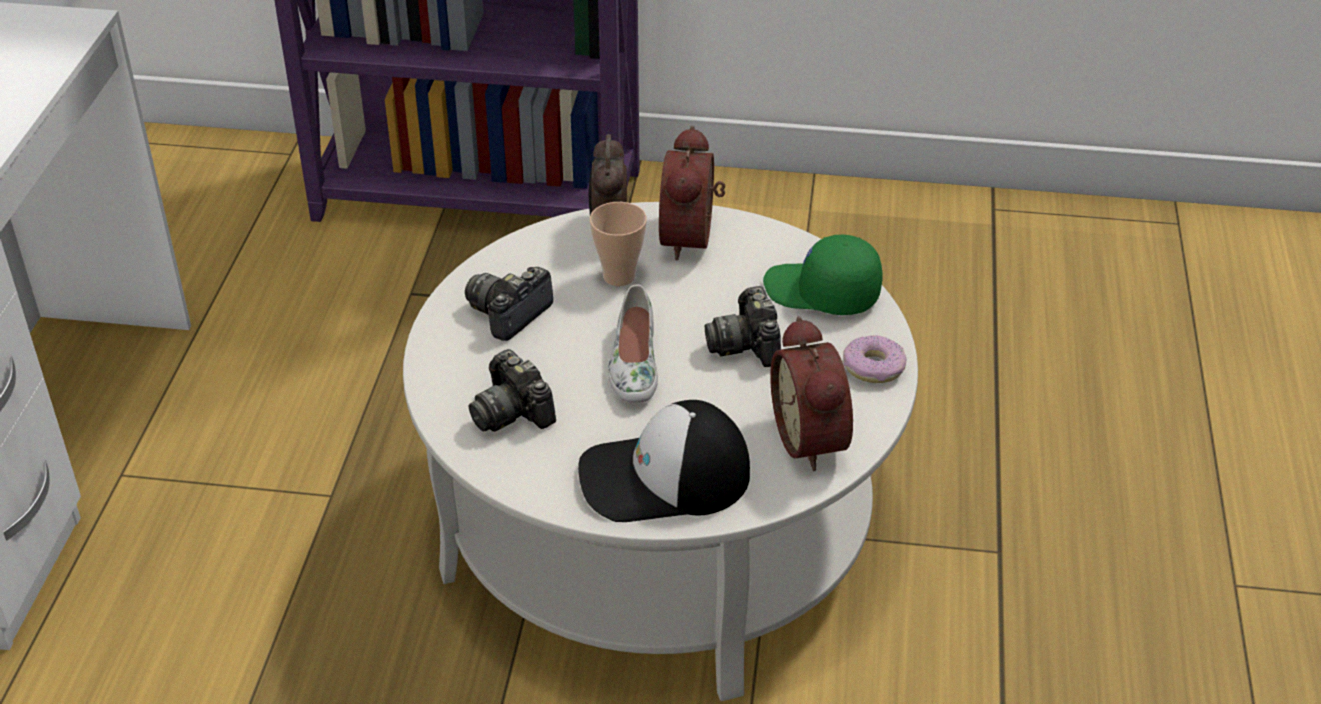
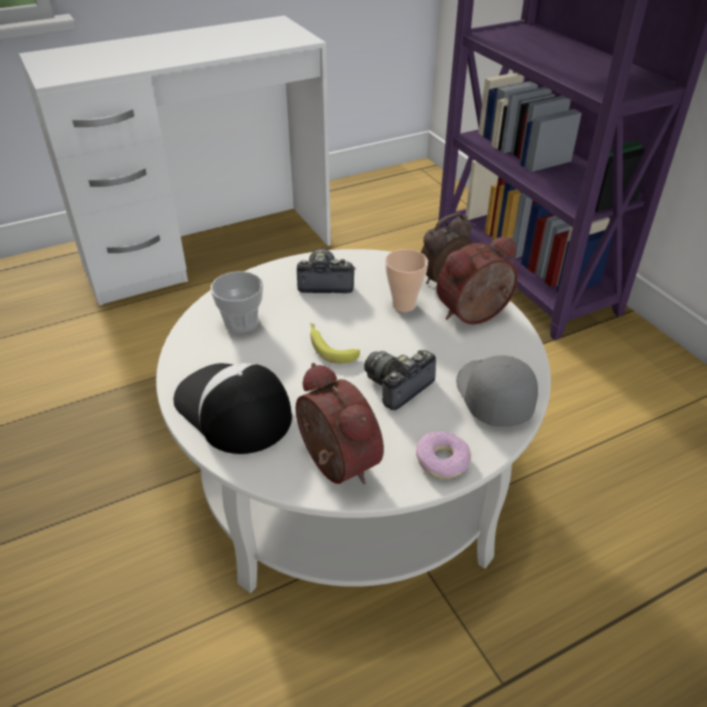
camera: 55 degrees right, 0 degrees up
(512, 412) = (241, 322): camera -> cup
(633, 363) = (329, 347): white shoe -> banana
(814, 439) = (333, 464): alarm clock -> alarm clock turned 105 degrees clockwise
(821, 293) = (491, 397): green cap -> grey cap

